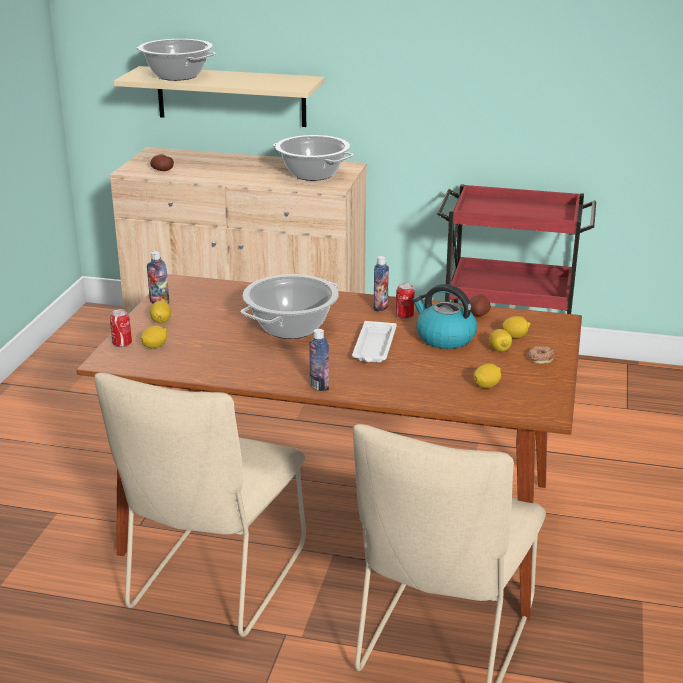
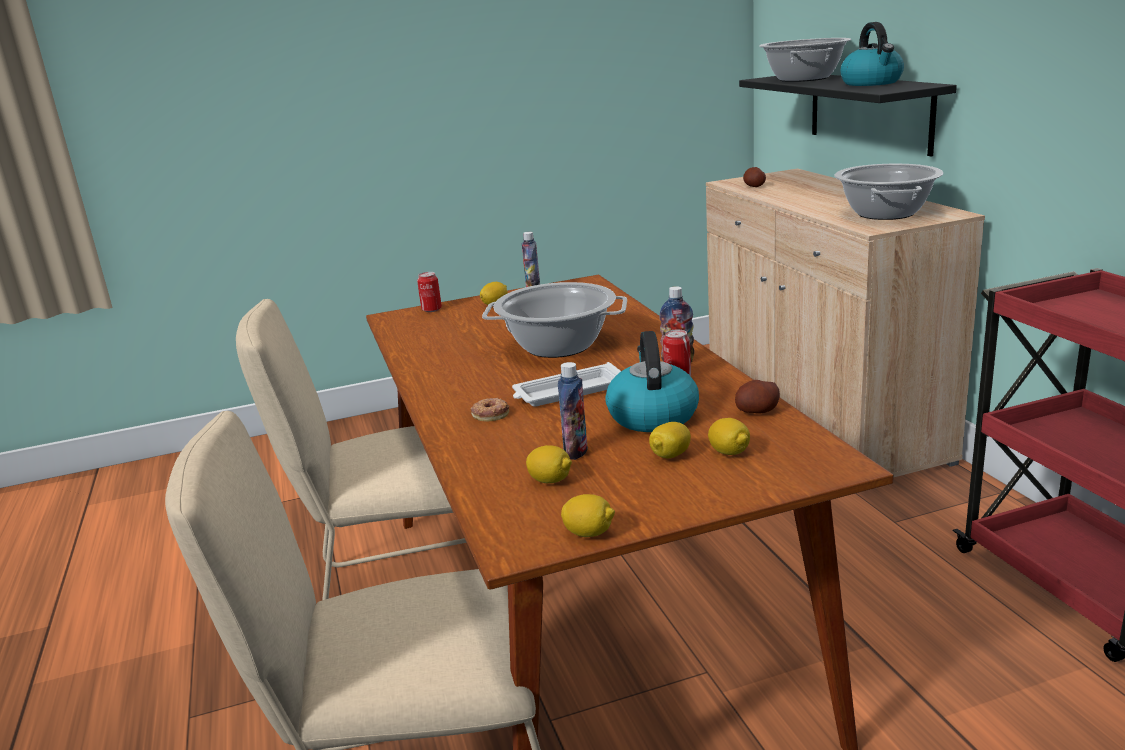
camera: 60 degrees right, 5 degrees down
(155, 346) = (441, 319): lemon -> lemon (589, 533)
(231, 96) = (869, 111): beige shelf -> black shelf
(257, 78) = (872, 83): none -> kettle
(319, 386) = (437, 399): bottle -> bottle (575, 452)
(540, 358) = (688, 488): donut -> donut (490, 414)

